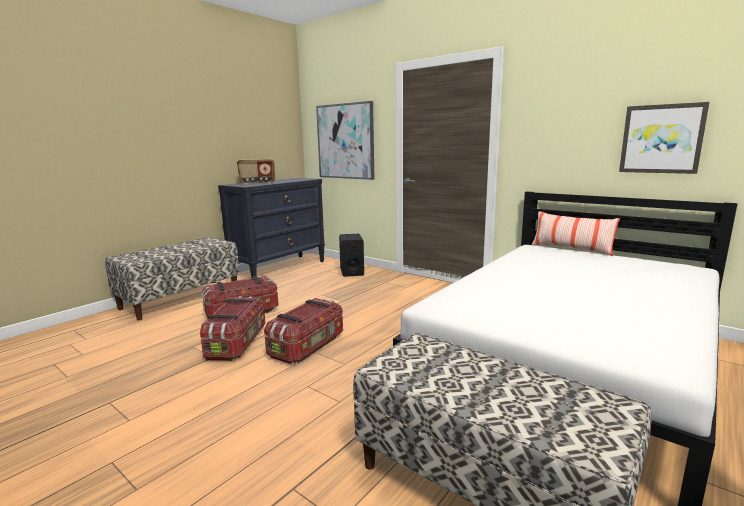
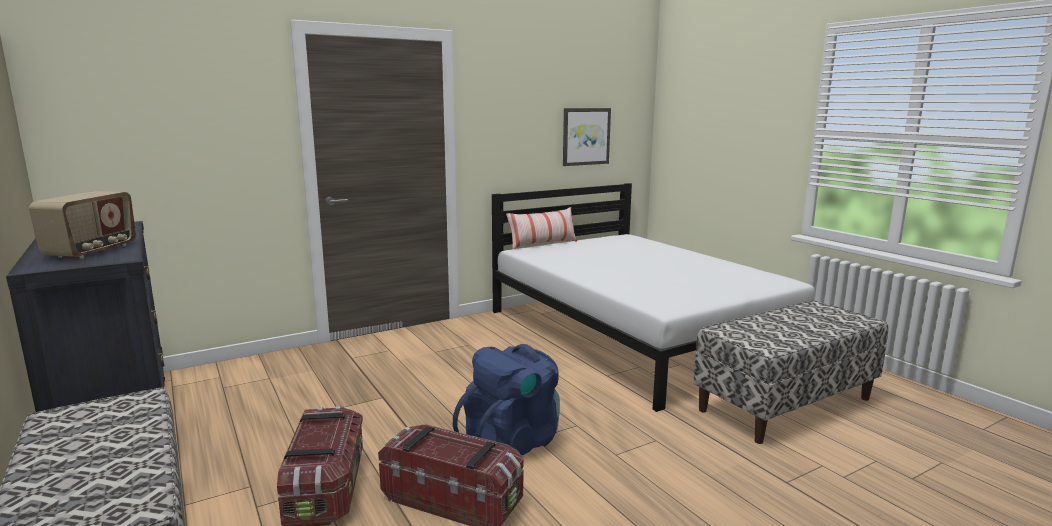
camera: 70 degrees left, 0 degrees up
(308, 346) = (512, 441): storage box -> blue backpack
(345, 141) = (177, 144): picture -> none
(351, 271) = (265, 371): black speaker -> none

